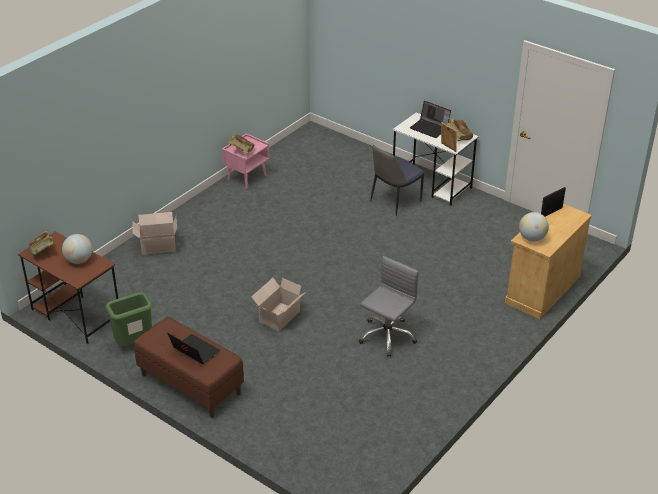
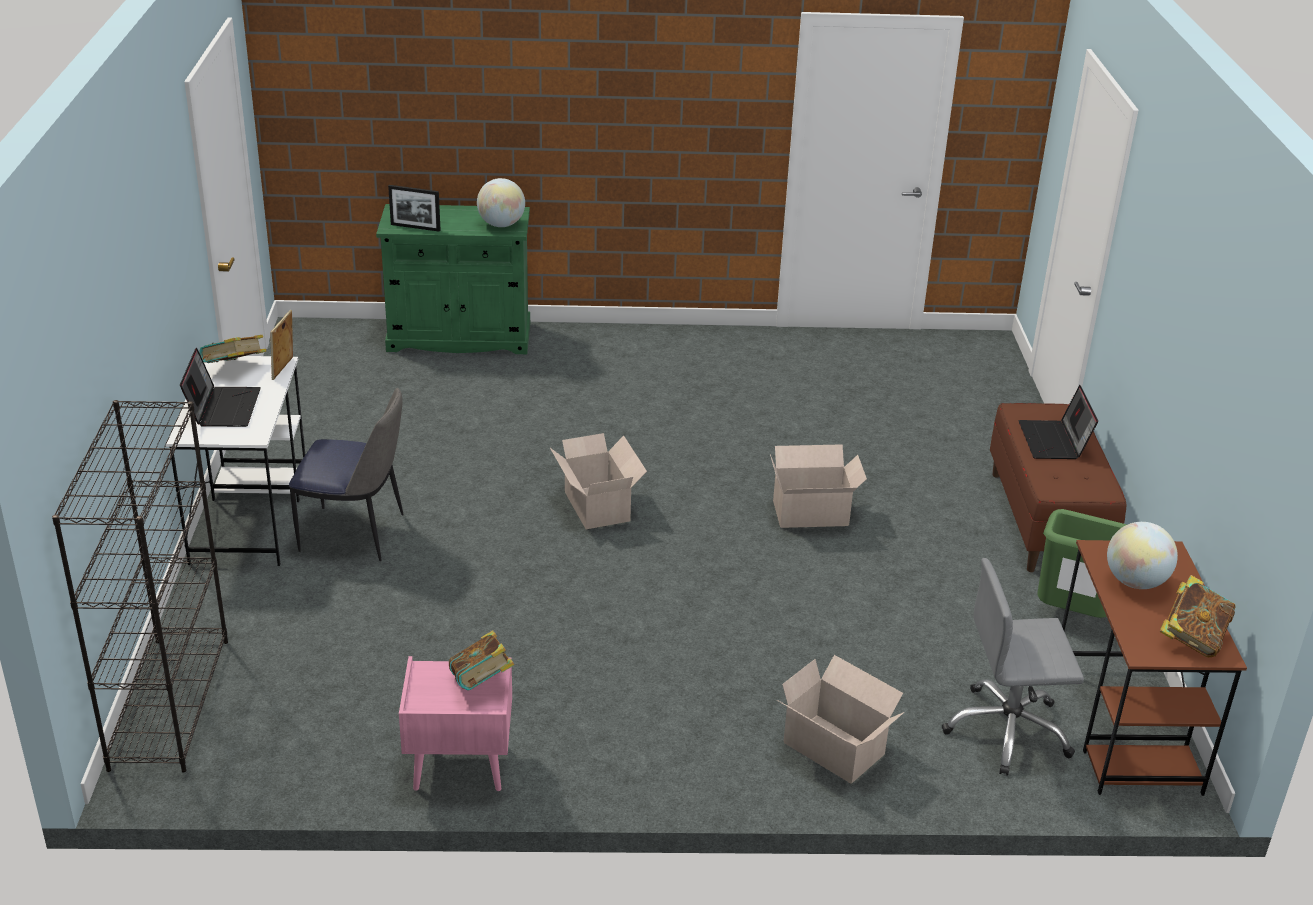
camera: 130 degrees left, 5 degrees down
(339, 142) = (169, 702): none -> black bookcase
(350, 263) = (597, 505): none -> cardboard box
(387, 336) = (719, 412): grey office chair -> grey office chair (1007, 731)
(542, 289) = (459, 337): beige cabinet -> green cabinet

